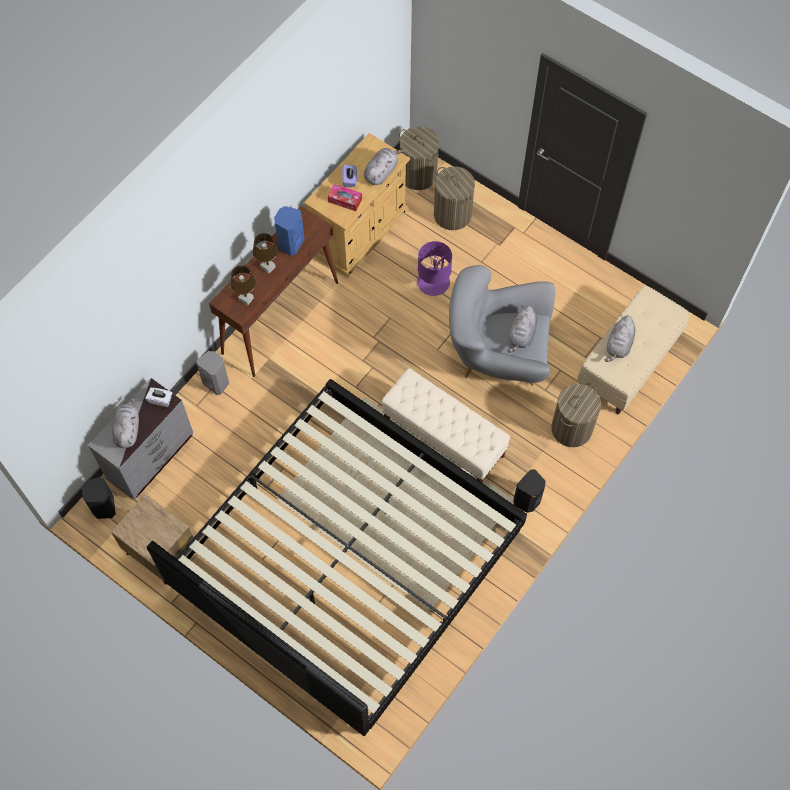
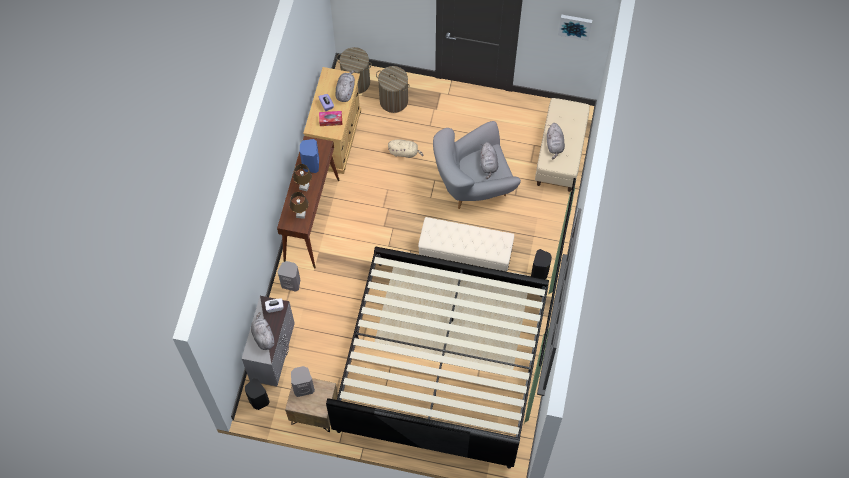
camera: 25 degrees left, 0 degrees up
(147, 514) = (303, 387): none -> grey speaker
(434, 281) = (404, 152): purple table lamp -> beige plush toy
(571, 428) = (545, 213): laundry basket -> none
(701, 195) = (575, 26): none -> picture

